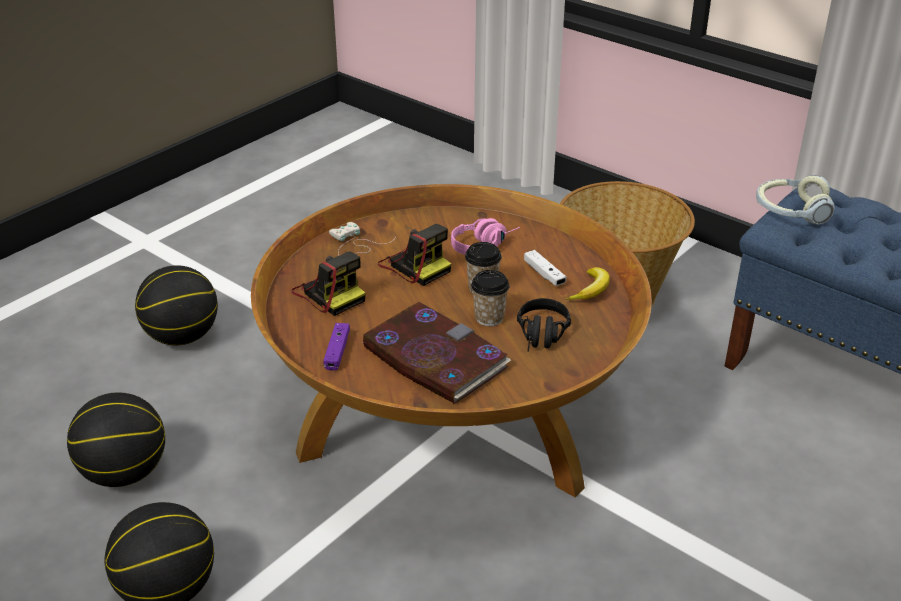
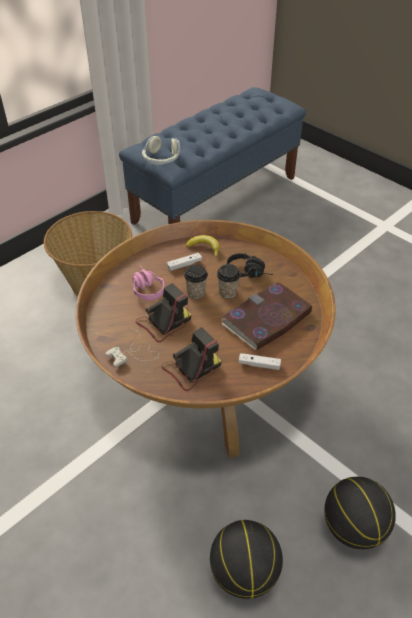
camera: 85 degrees left, 10 degrees up
(182, 337) = (78, 548): basketball -> none
(337, 351) = (259, 365): purple game controller -> white game controller

